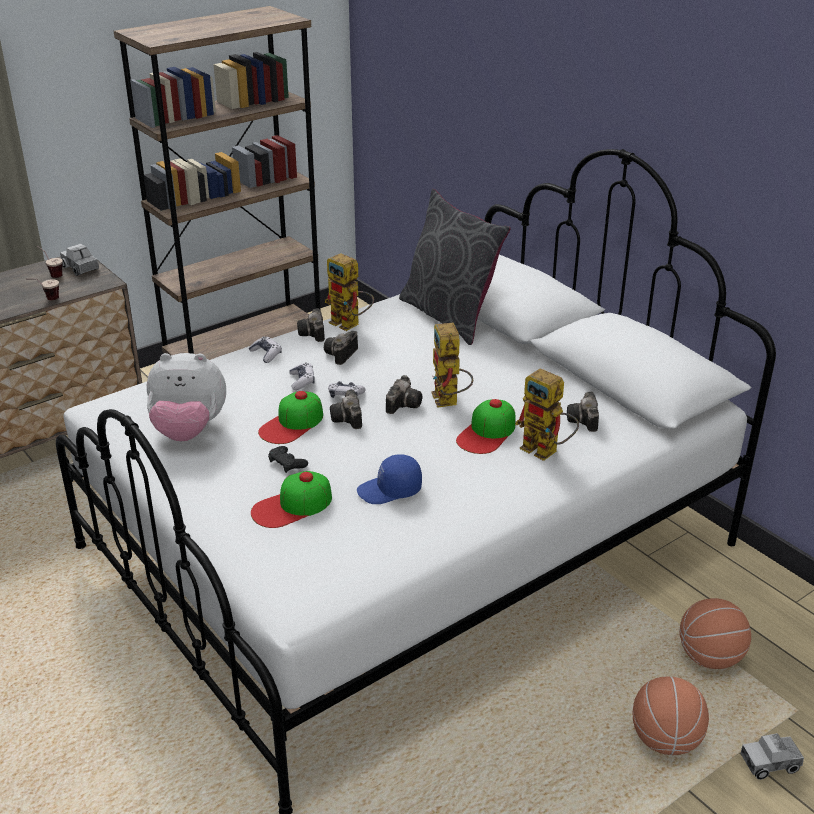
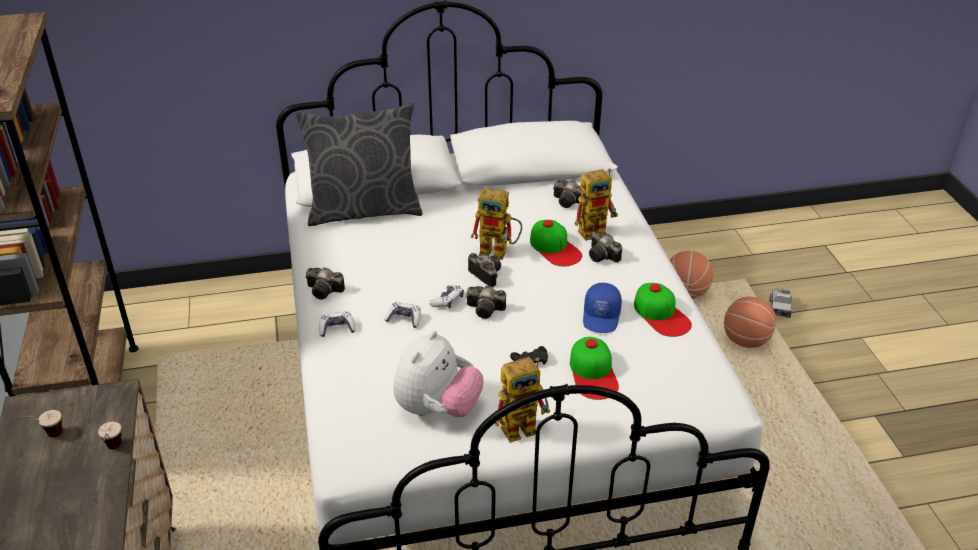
camera: 65 degrees left, 5 degrees up
(80, 268) = (56, 408): toy truck -> none
(292, 424) = (471, 342): cap -> cap (661, 314)
(340, 355) = (378, 286): camera -> camera (603, 256)
(350, 324) = (328, 265): toy robot -> toy robot (525, 425)

